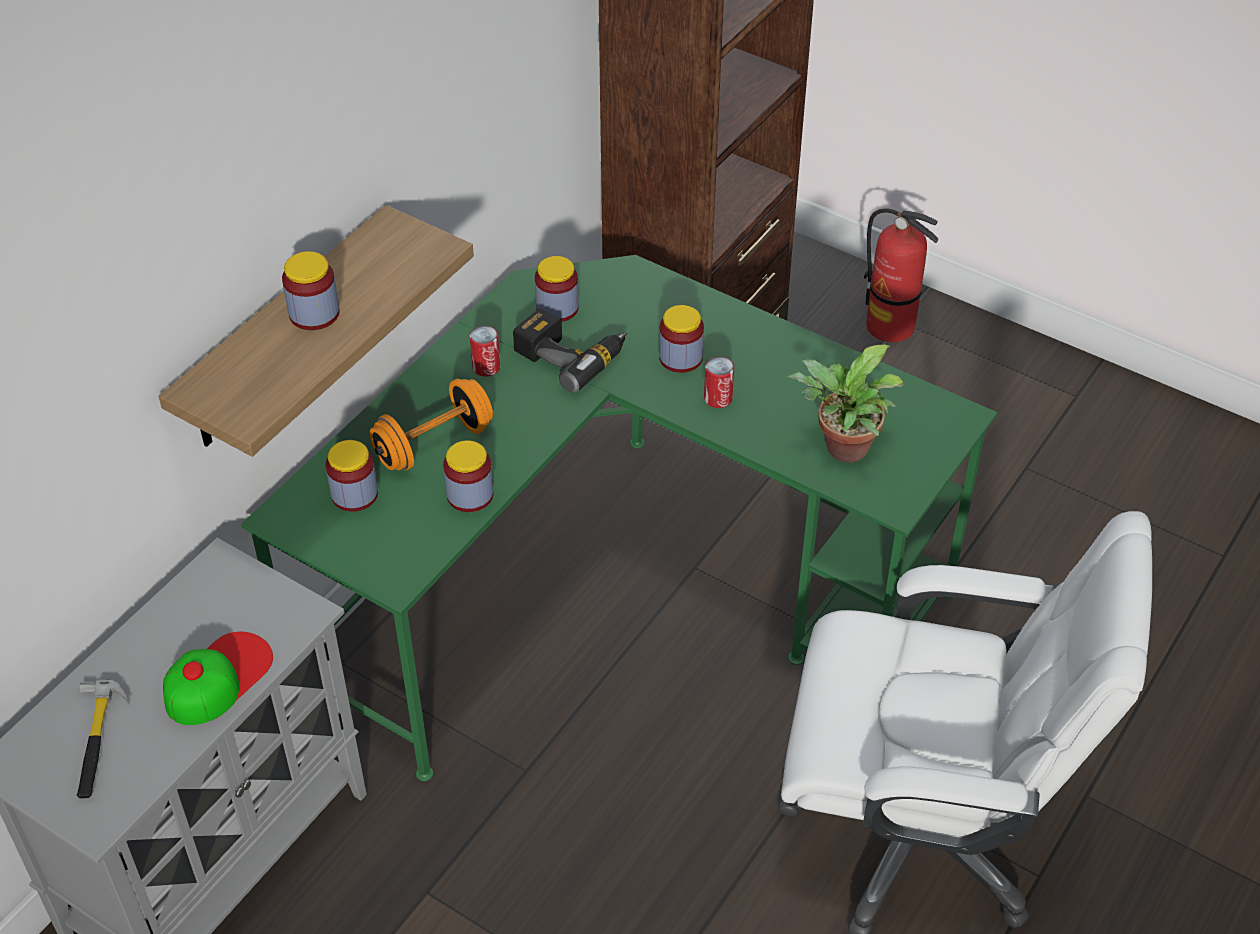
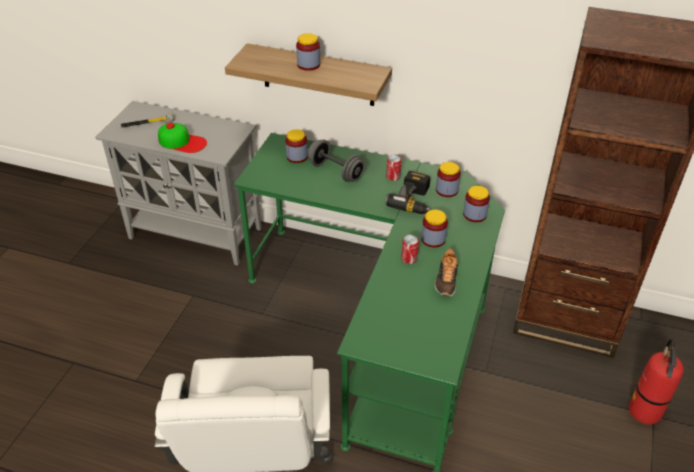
camera: 75 degrees right, 5 degrees down
(434, 444) = (336, 171): orange dumbbell -> grey dumbbell
(470, 495) = (308, 188): jar -> jar (475, 215)
(783, 367) = (446, 280): none -> shoe
(842, 450) = (391, 314): potted plant -> none

